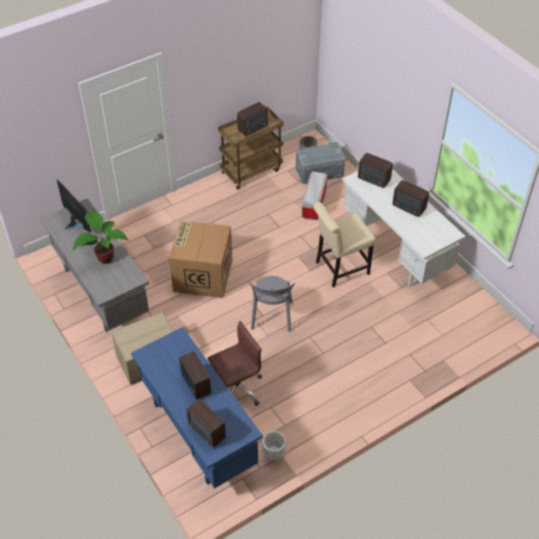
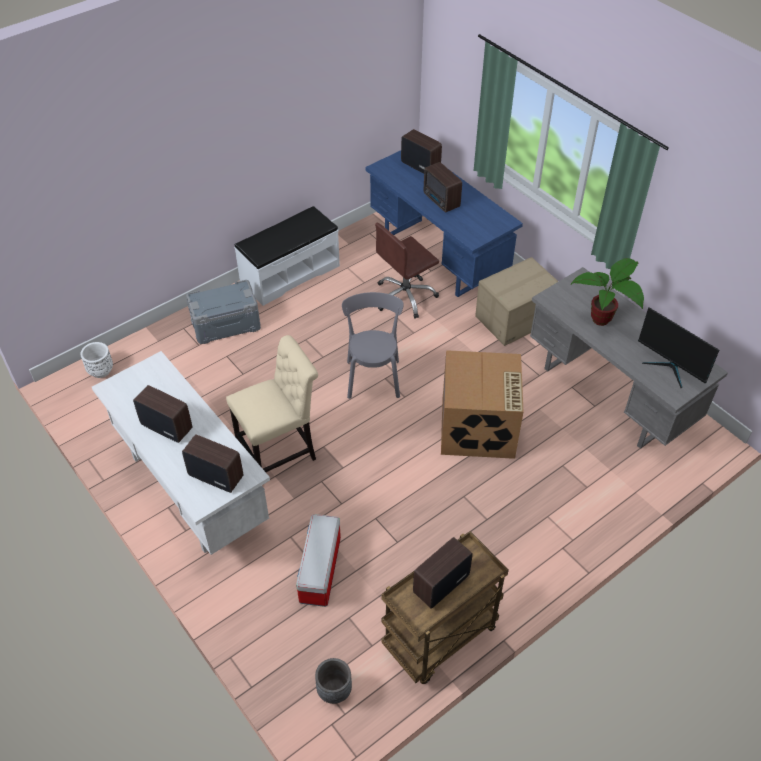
camera: 175 degrees right, 0 degrees up
(273, 453) = (357, 245): white planter -> white planter (101, 371)
(319, 172) = (311, 646): grey storage box -> grey storage box (226, 325)
(338, 422) = (289, 274): none -> white bench

